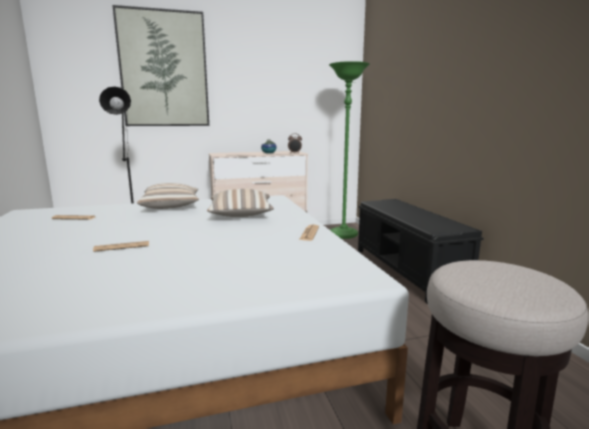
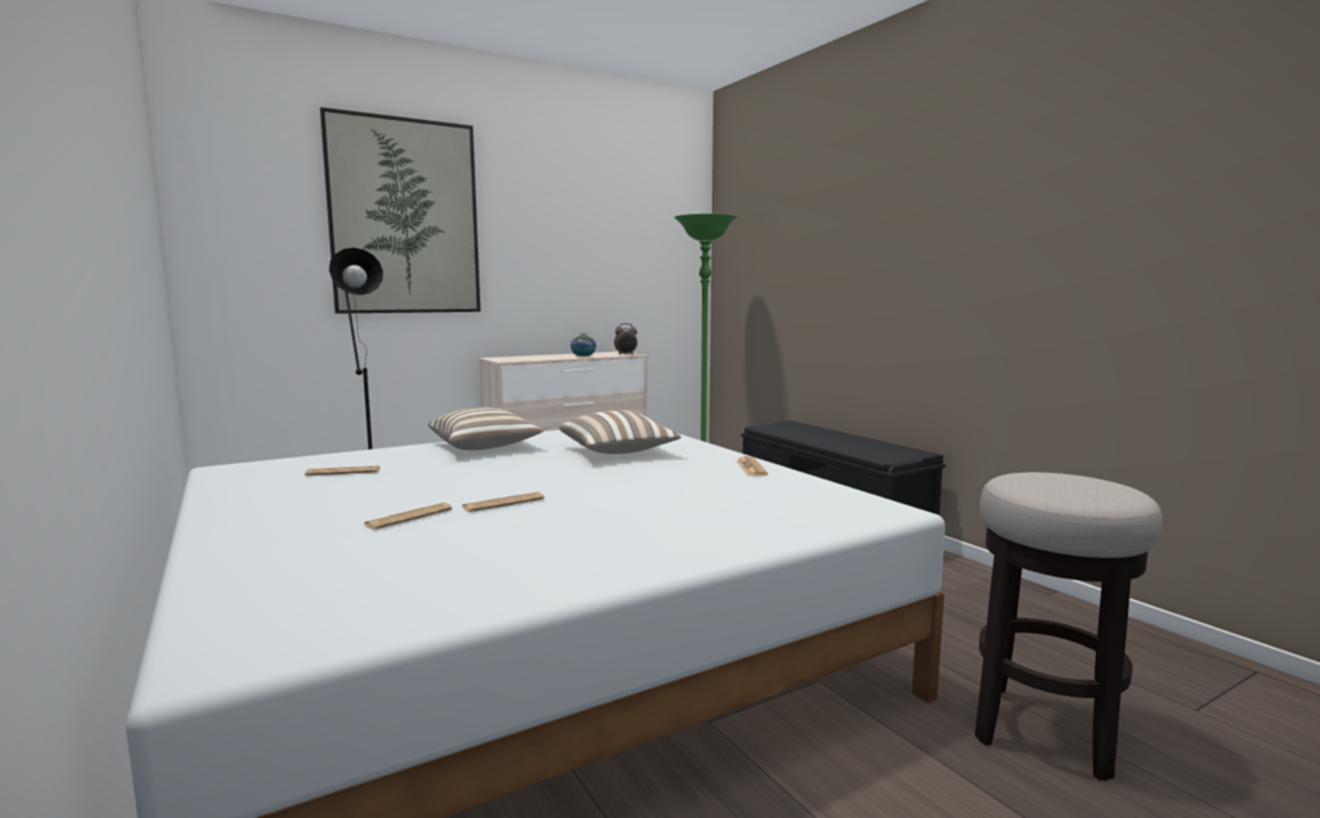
camera: 15 degrees left, 5 degrees down
(56, 252) = (409, 517): none -> newspaper

